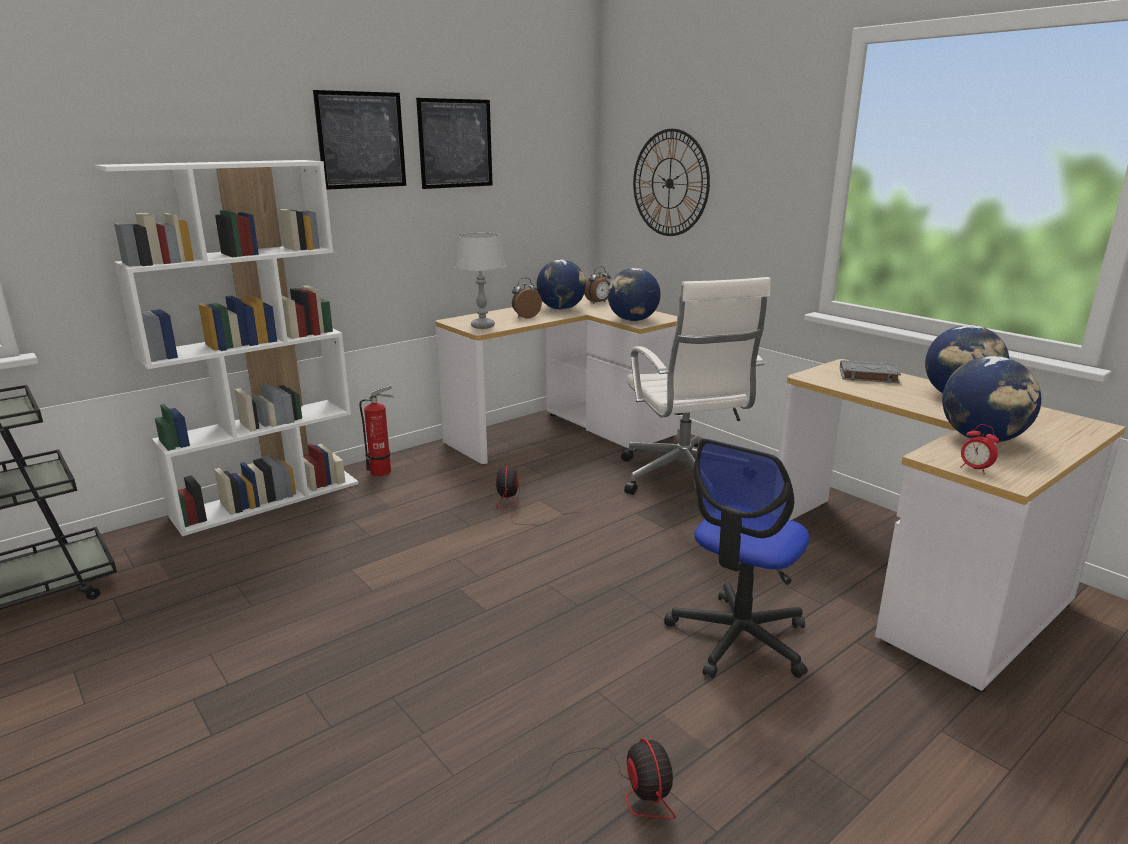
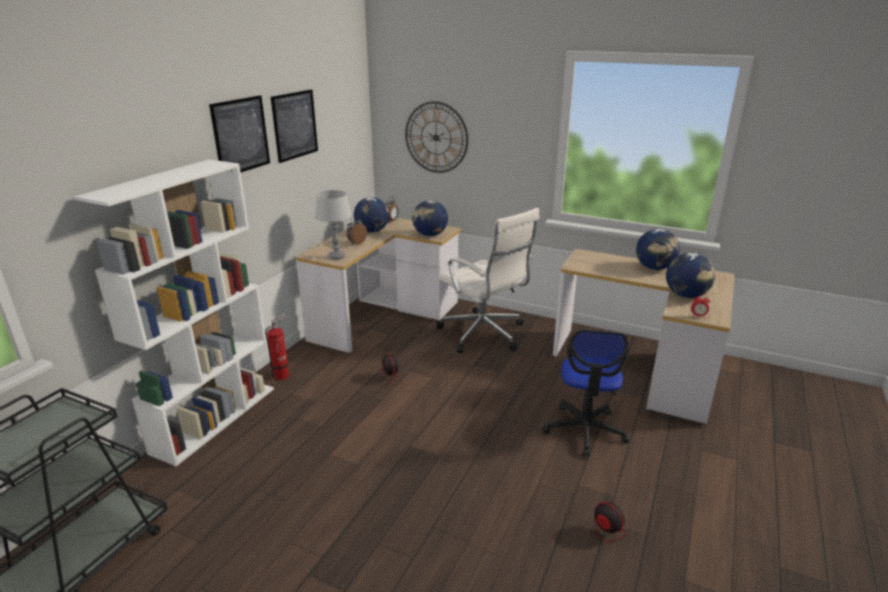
camera: 25 degrees left, 5 degrees up
(867, 376) = (600, 260): grey book -> none

